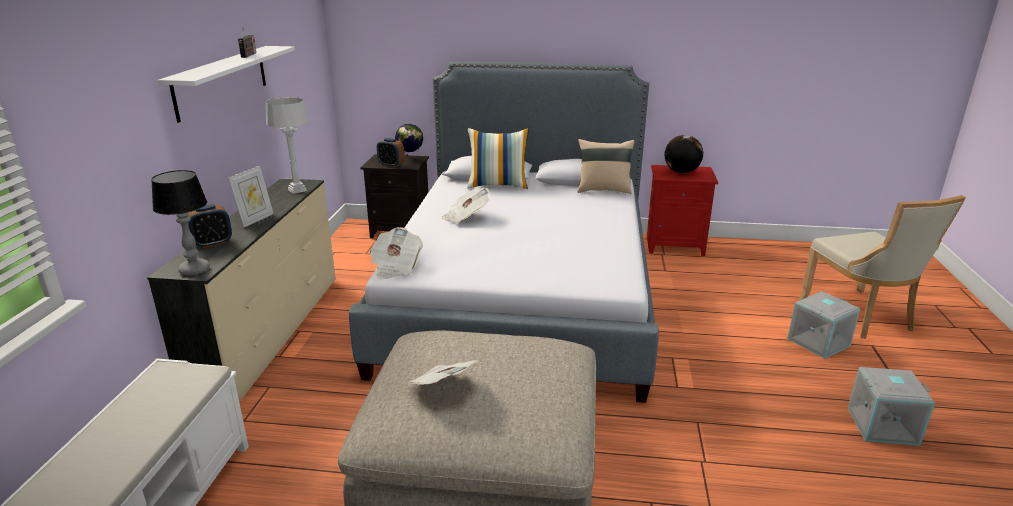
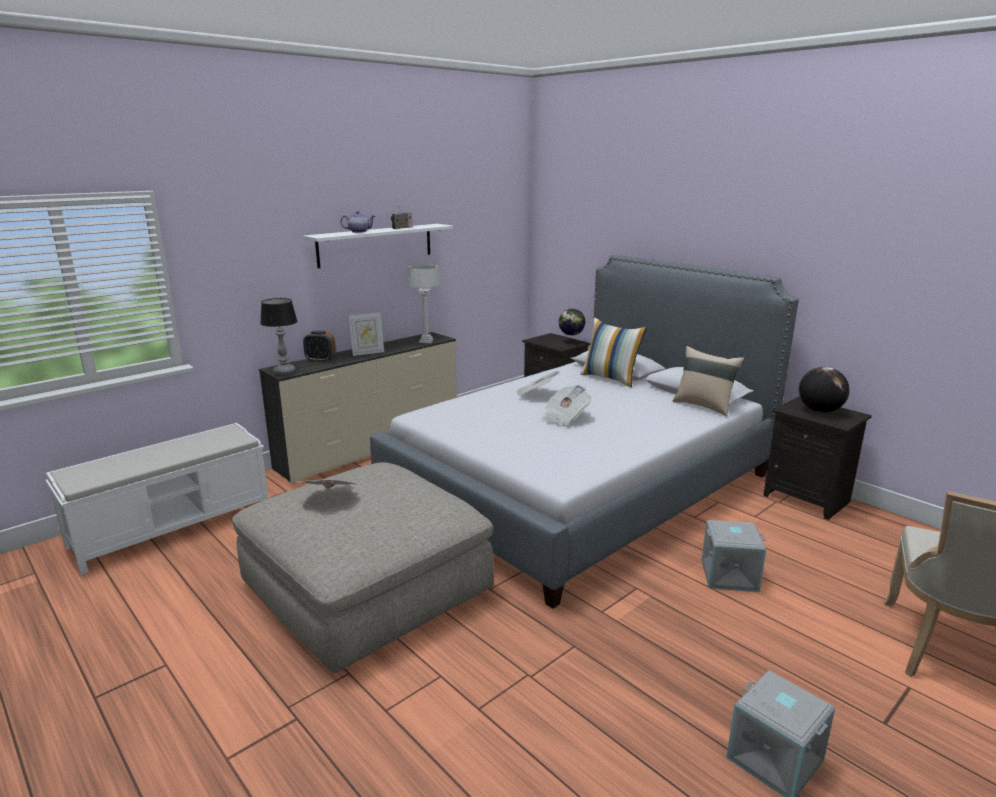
camera: 40 degrees right, 5 degrees down
(215, 66) = (358, 231): none -> teapot
(391, 165) = (547, 343): alarm clock -> none
(395, 267) = (424, 412): newspaper -> newspaper (564, 417)
(675, 245) = (808, 498): red nightstand -> black nightstand
(818, 341) = (834, 649): grey storage box -> grey storage box (729, 575)

